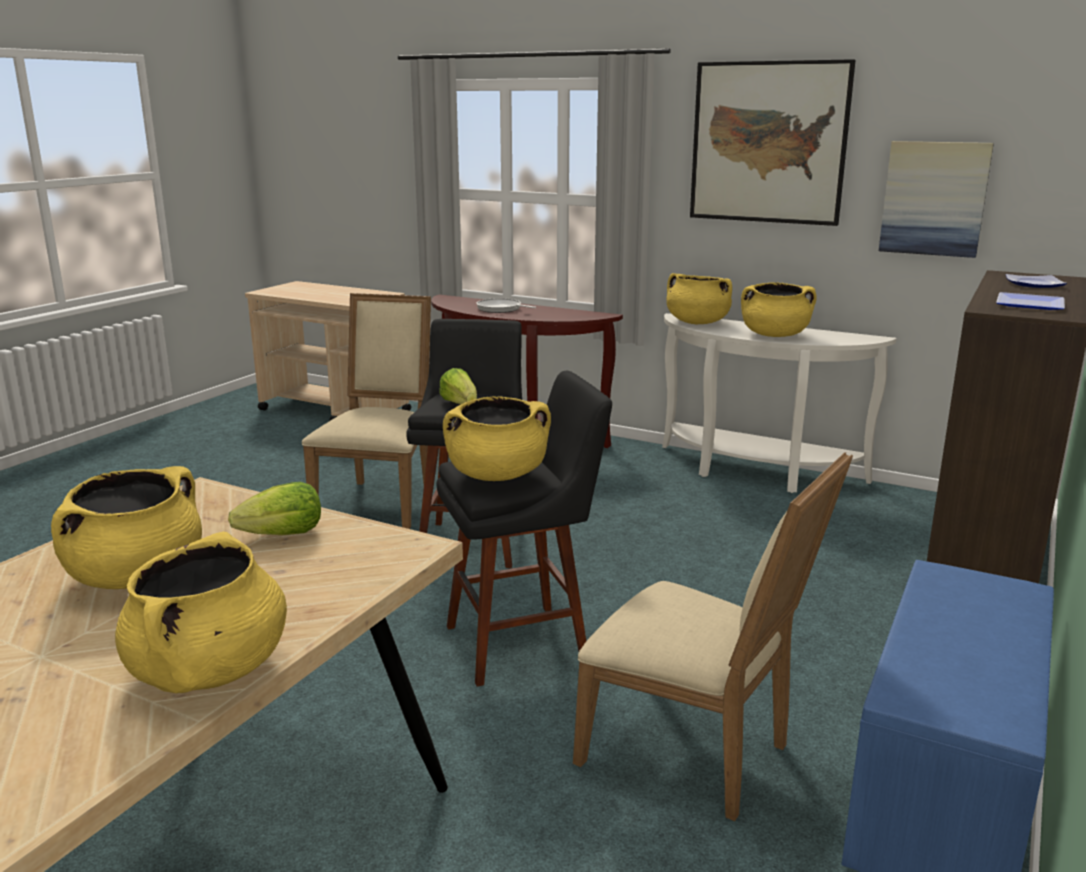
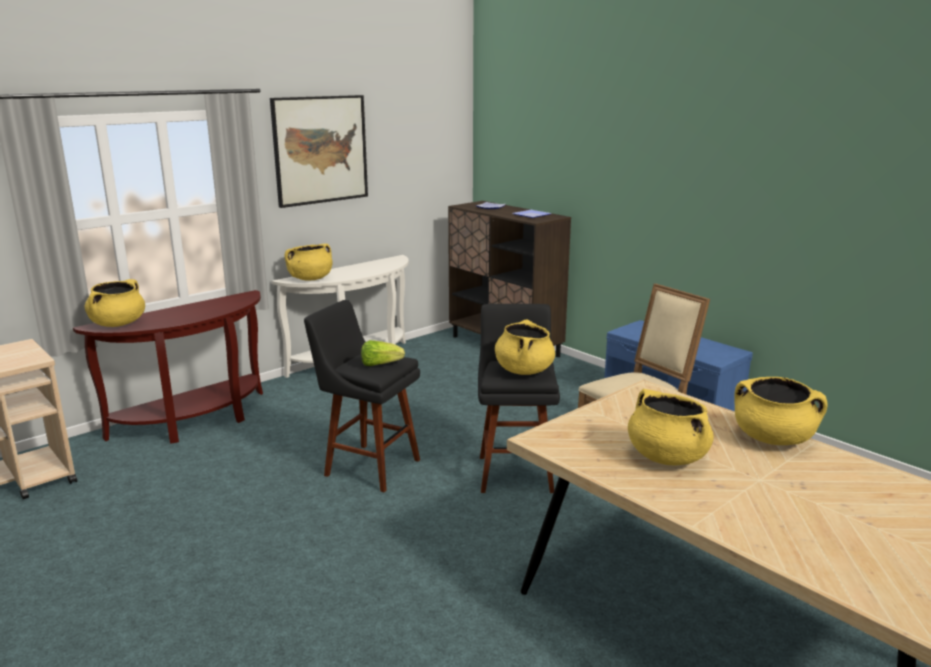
camera: 70 degrees left, 0 degrees up
(283, 535) = (621, 417): lettuce -> none
(380, 501) = (256, 494): beige chair -> none
(501, 309) = (177, 315): frying pan -> none
(774, 335) = (366, 271): yellow cooking pot -> yellow cooking pot (118, 324)
(934, 198) = (407, 172): picture -> none

